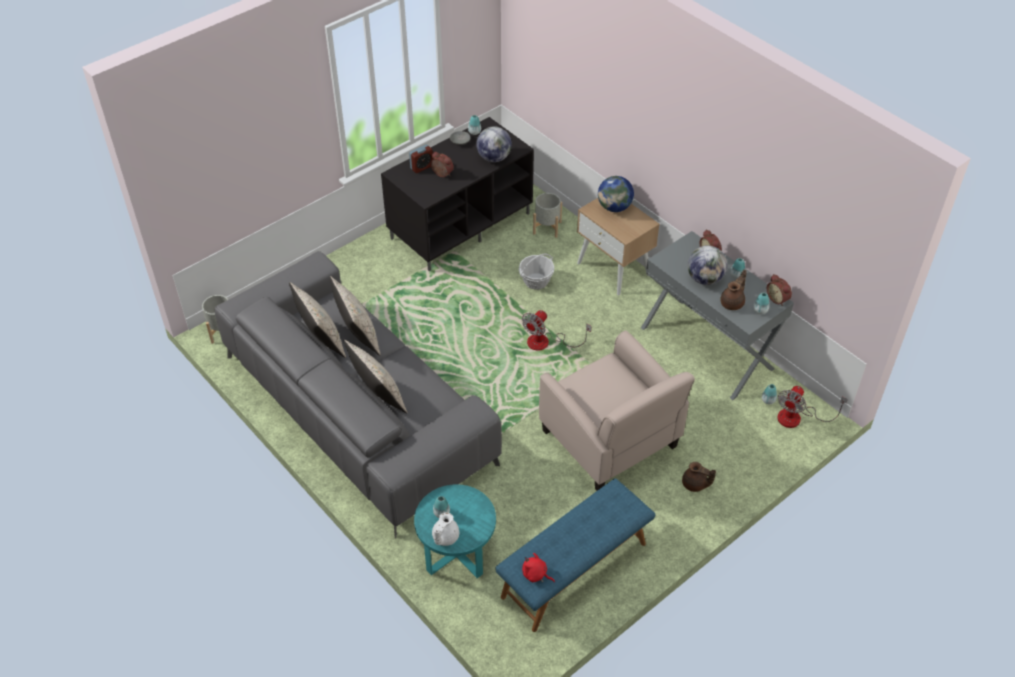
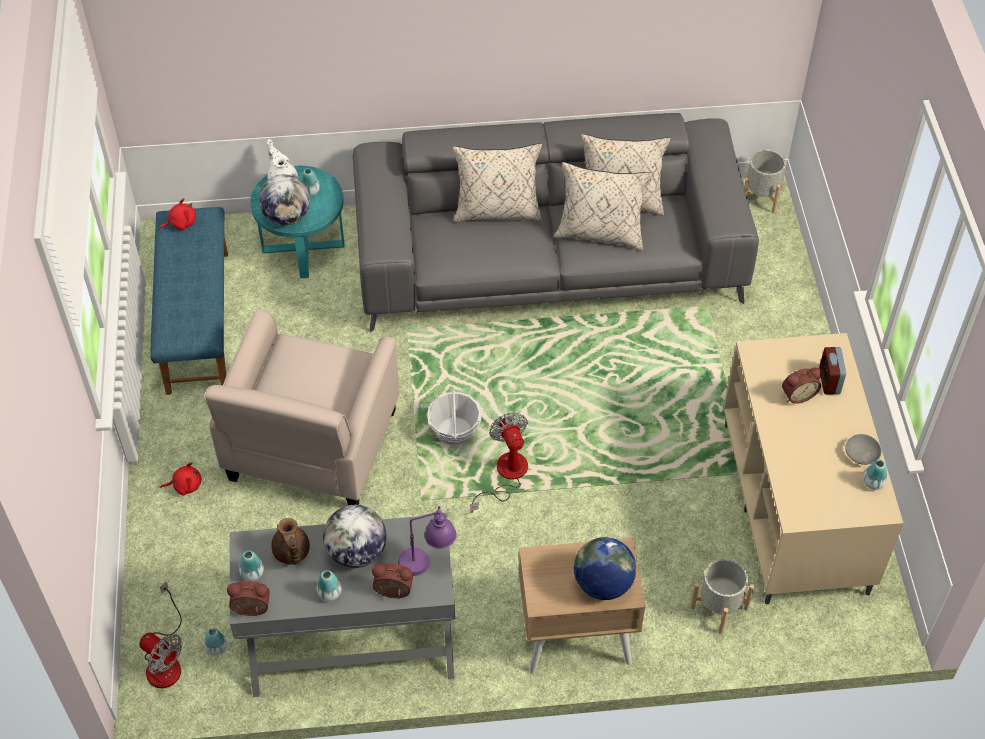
camera: 125 degrees right, 5 degrees up
(460, 225) = (796, 508): black tv stand -> beige tv stand
(494, 158) = (794, 472): globe -> globe (287, 217)
(536, 281) = (620, 529): basket -> basket (454, 431)
(610, 440) = (312, 447): beige armchair -> beige armchair turned 75 degrees counterclockwise
(680, 251) = (428, 561): none -> purple table lamp
(695, 484) = (185, 485): brown teapot -> red plush toy
(797, 418) = (165, 660): fan -> fan turned 150 degrees clockwise

